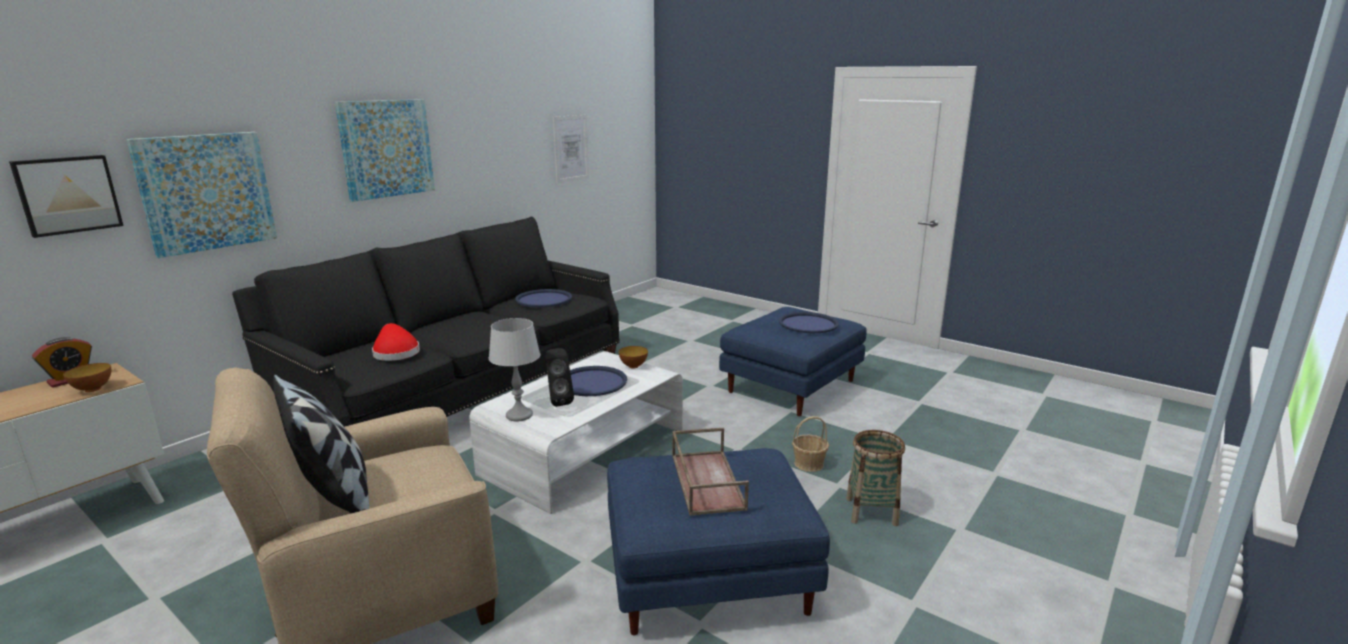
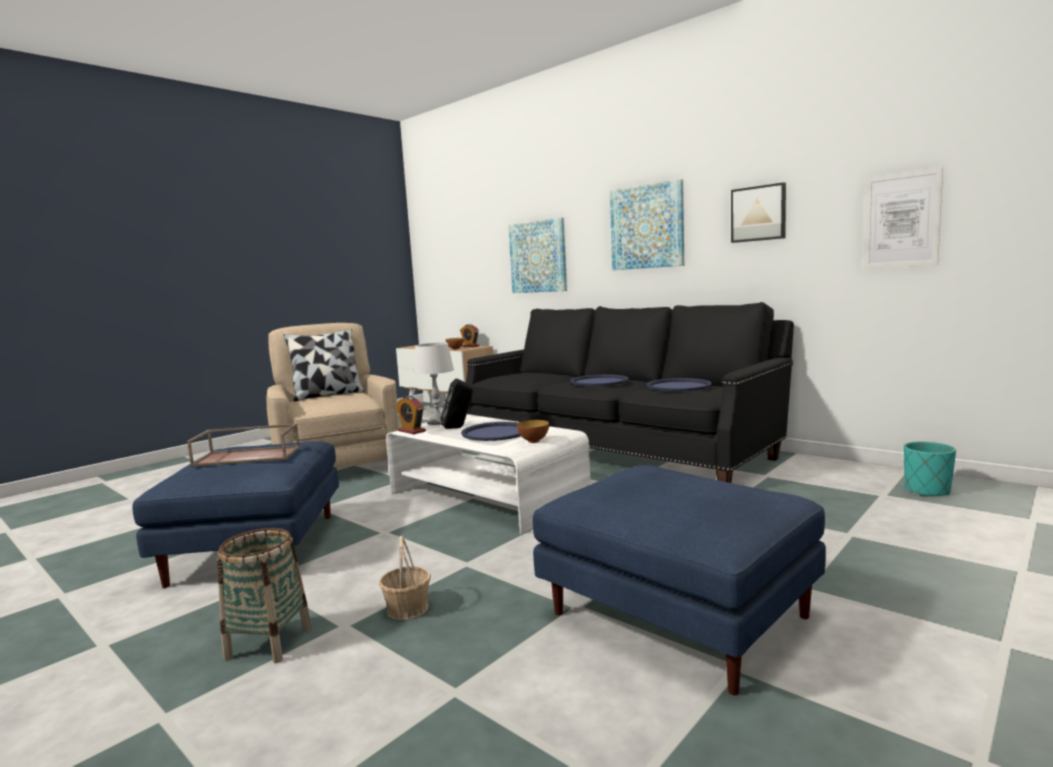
camera: 95 degrees right, 10 degrees down
(68, 194) = (490, 254): picture -> picture (758, 213)
(395, 352) = (528, 377): red hat -> none
(557, 425) = (411, 431): none -> alarm clock
(628, 315) = (927, 491): none -> turquoise planter
(808, 324) = (671, 501): blue tray -> blue tray (599, 381)

